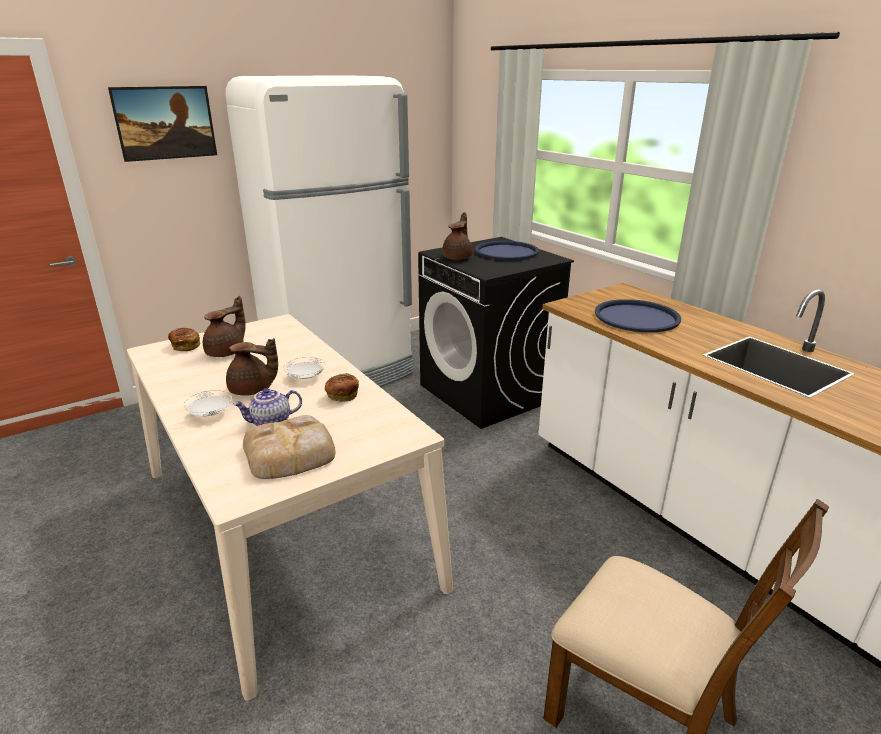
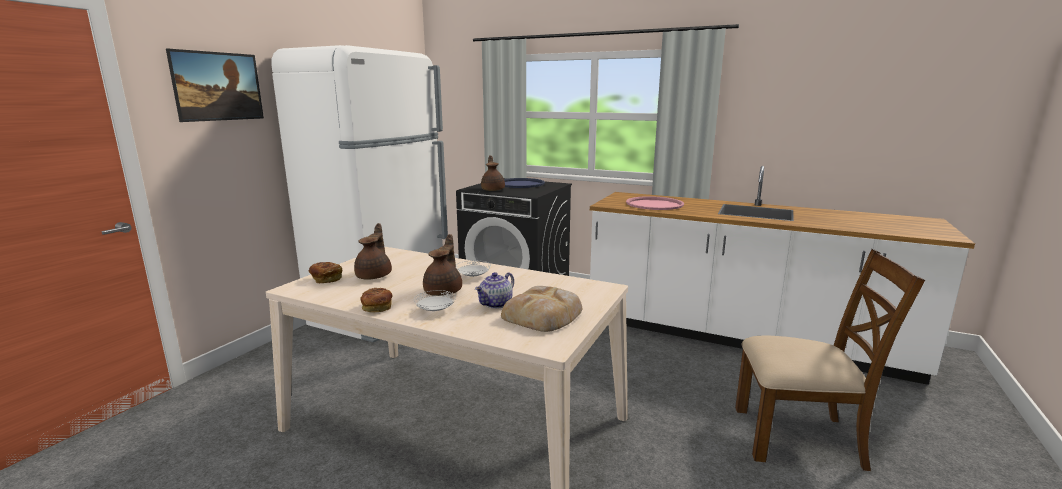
camera: 30 degrees left, 10 degrees down
(253, 390) = (444, 291): brown teapot -> brown teapot turned 60 degrees counterclockwise
(342, 396) = (520, 280): bread -> bread (377, 308)
(636, 317) = (654, 204): blue tray -> pink tray

